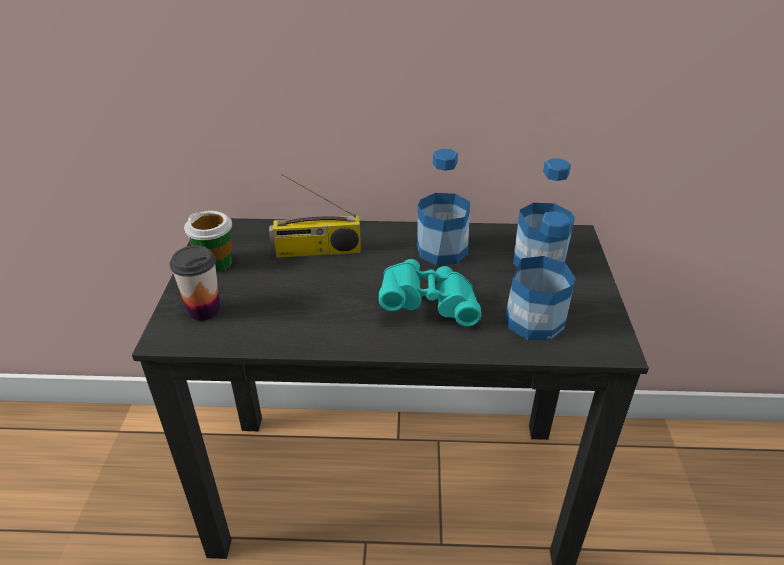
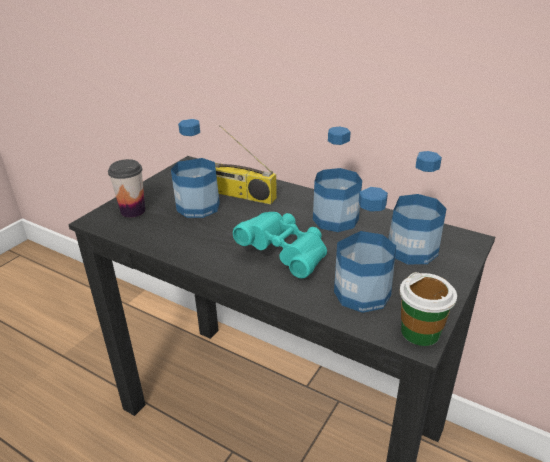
camera: 30 degrees right, 5 degrees down
(216, 262) = (168, 184): cup -> cup (420, 332)
(281, 280) = (198, 207): none -> bottle

